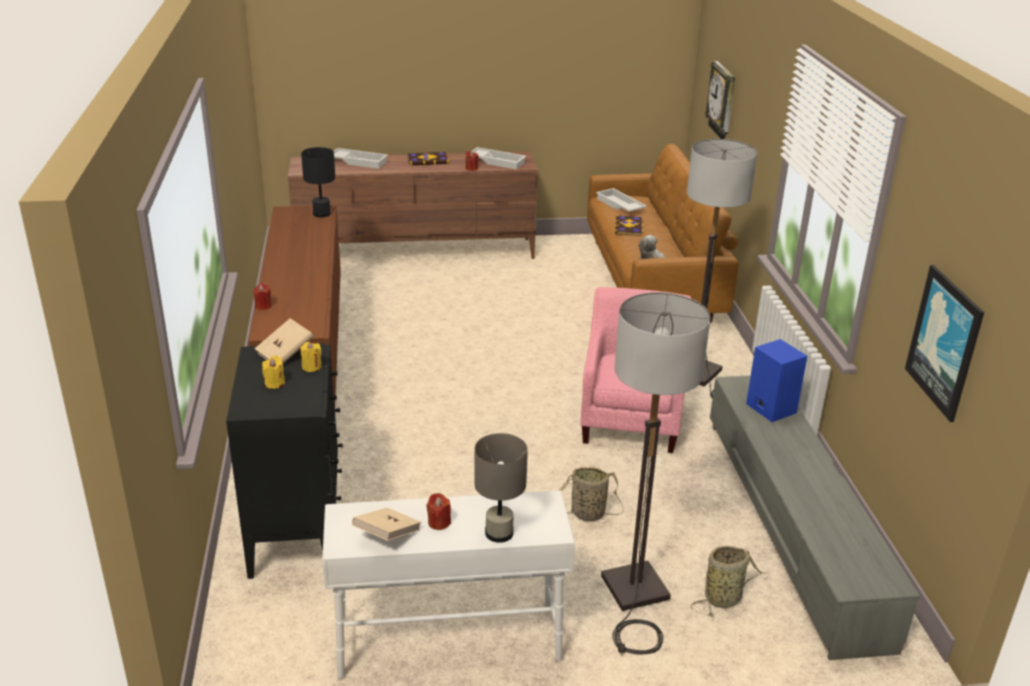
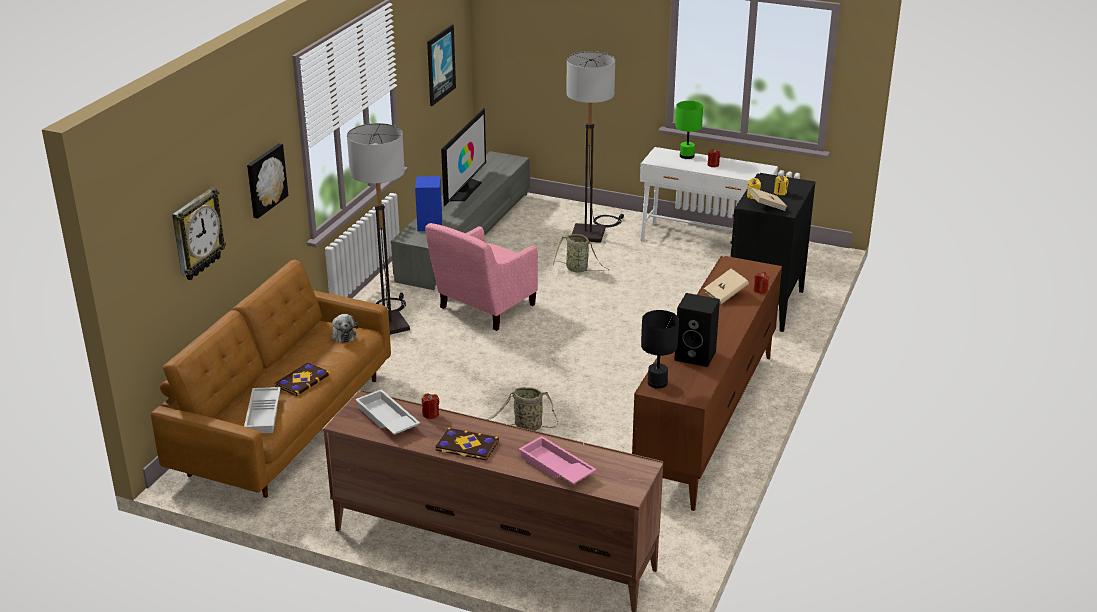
camera: 150 degrees left, 0 degrees up
(300, 237) = (696, 355): none -> black speaker
(359, 161) = (555, 467): white tray -> pink tray
(387, 535) = (742, 166): beige book -> beige book (725, 295)
(499, 533) = (687, 156): grey table lamp -> green table lamp
(724, 598) = (545, 222): basket -> basket (526, 427)
(758, 132) = (265, 180): none -> picture
(820, 482) = (464, 190): none -> television

